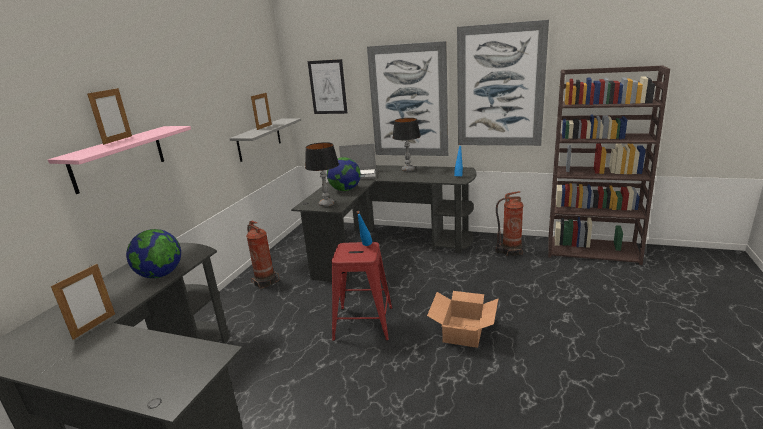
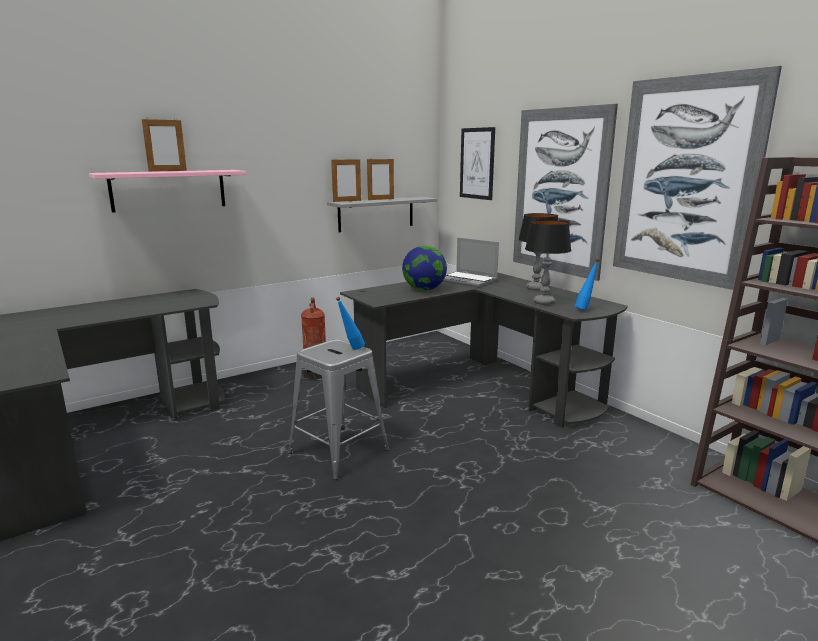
camera: 35 degrees right, 5 degrees down
(94, 326) = (45, 327): picture frame -> picture frame (347, 201)
(160, 275) = (147, 309): globe -> none
(326, 204) = (378, 296): table lamp -> table lamp (543, 302)
(364, 323) = (339, 451): red stool -> grey stool
(464, 331) = (428, 514): cardboard box -> none
(510, 251) = (637, 452): fire extinguisher -> none

